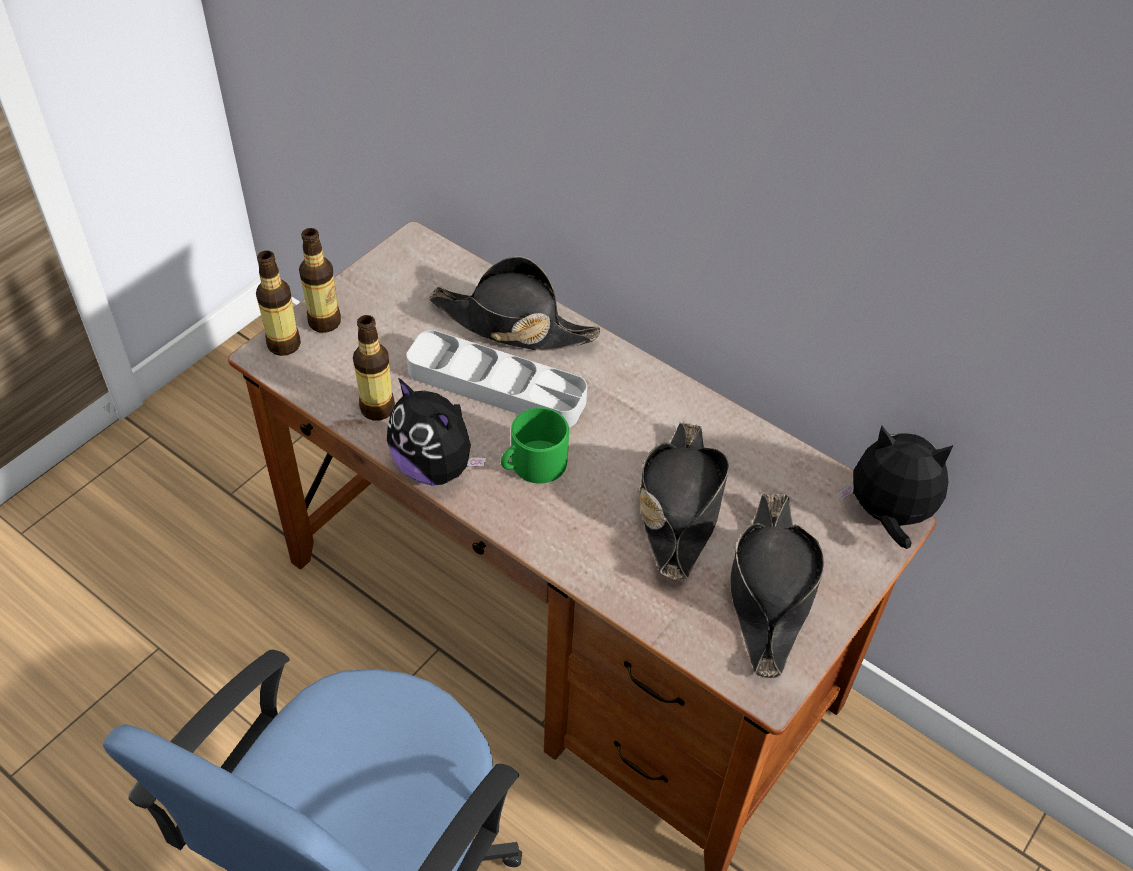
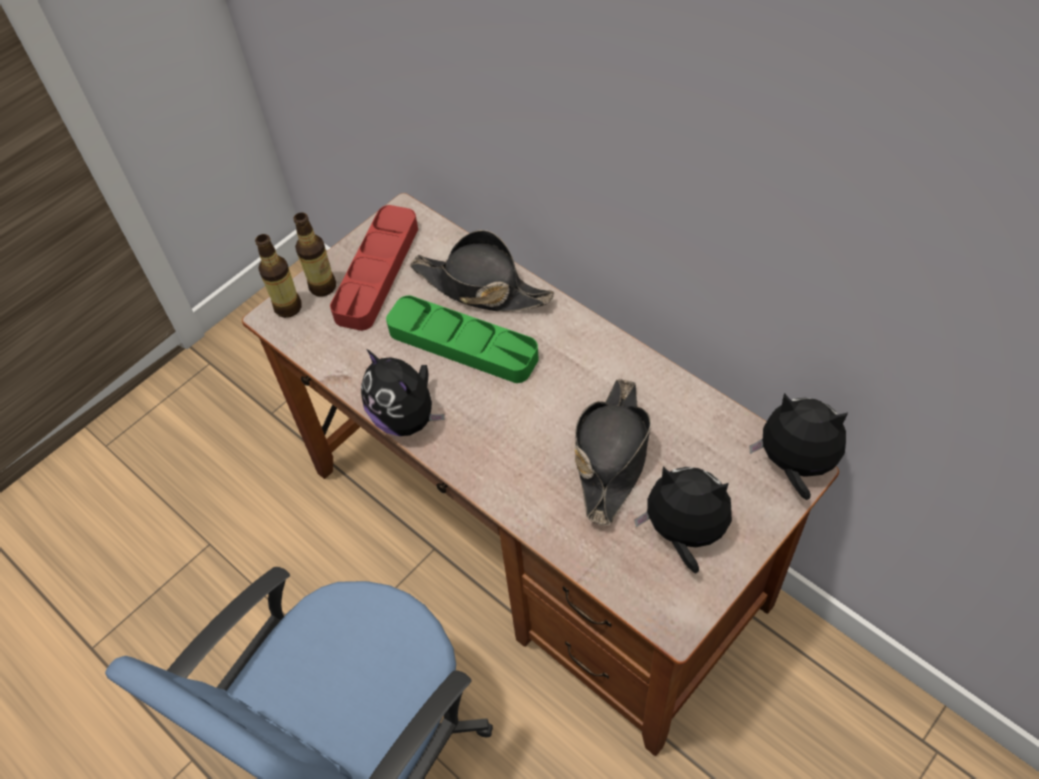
camera: 10 degrees right, 5 degrees up
(377, 408) = (361, 365): bottle -> none
(389, 306) = (377, 272): none -> red tray
(496, 386) = (462, 344): grey tray -> green tray
(532, 464) = (488, 416): green mug -> none
(769, 591) = (684, 534): black hat -> plush toy

